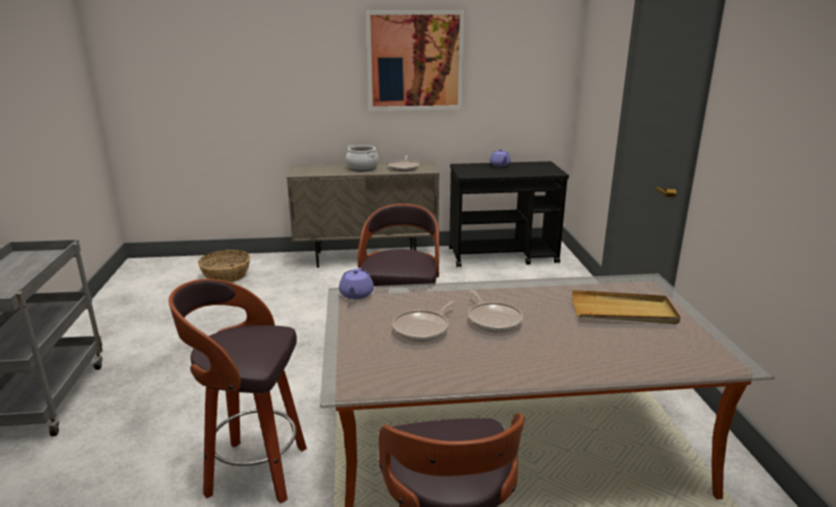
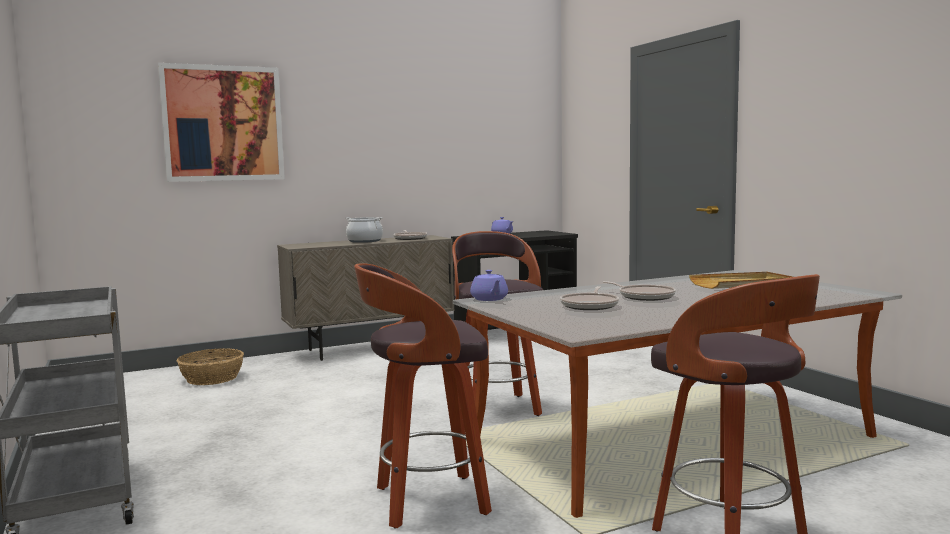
camera: 20 degrees left, 15 degrees down
(415, 61) = (409, 129): picture -> picture (223, 123)

